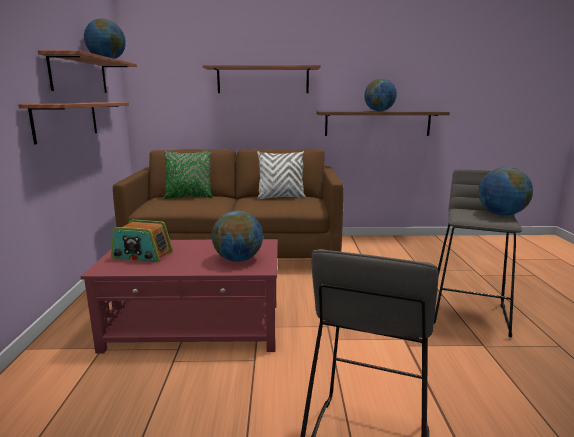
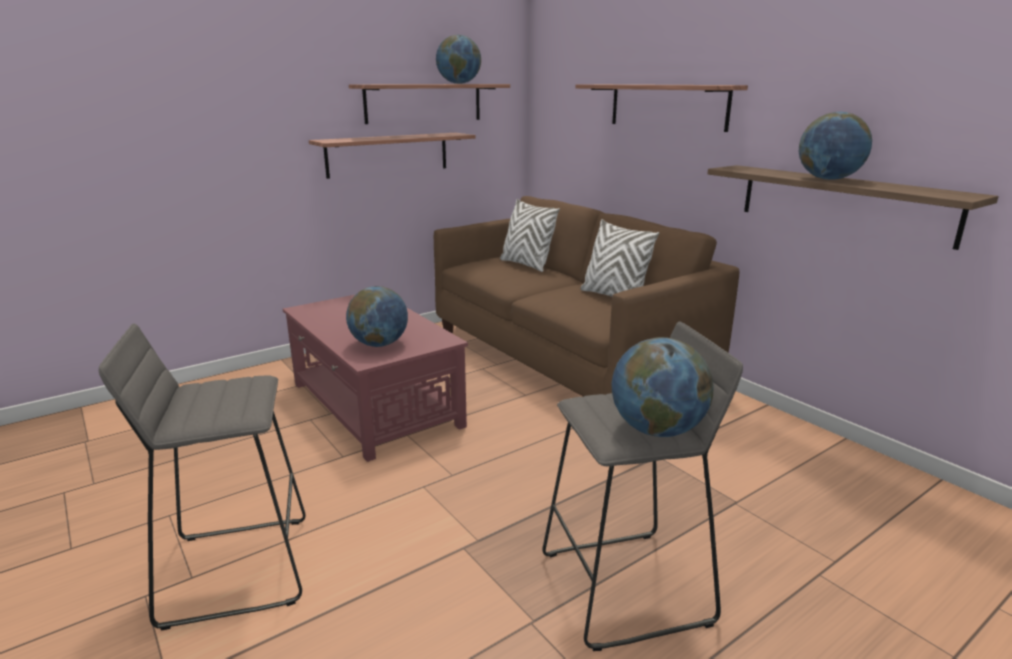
camera: 55 degrees right, 5 degrees up
(142, 255) = (346, 309): radio -> none
(189, 197) = (526, 264): green pillow -> white pillow

